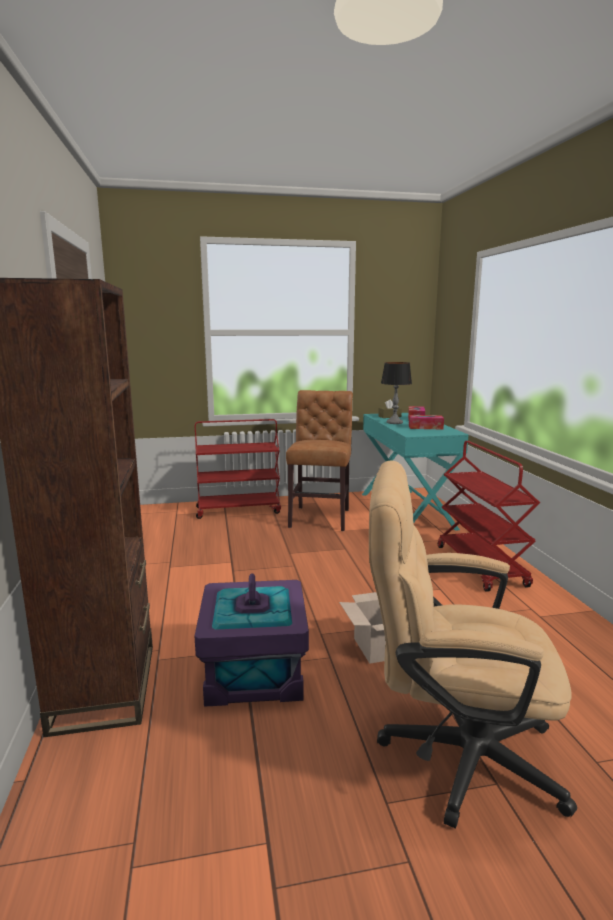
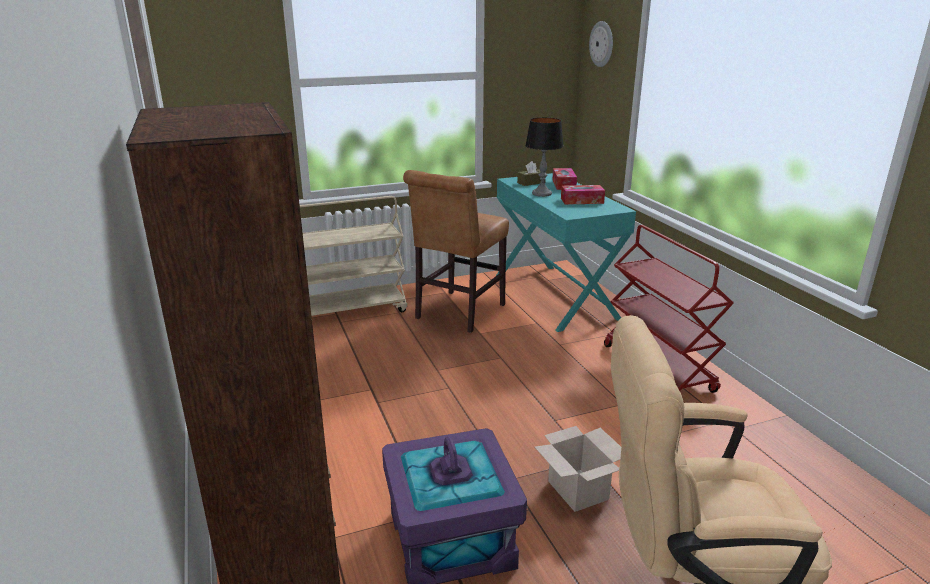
camera: 10 degrees left, 10 degrees up
(239, 510) = (353, 310): red cart -> beige cart
(321, 517) = (457, 313): brown chair -> brown chair turned 150 degrees counterclockwise
(449, 308) = (602, 44): none -> wall clock

